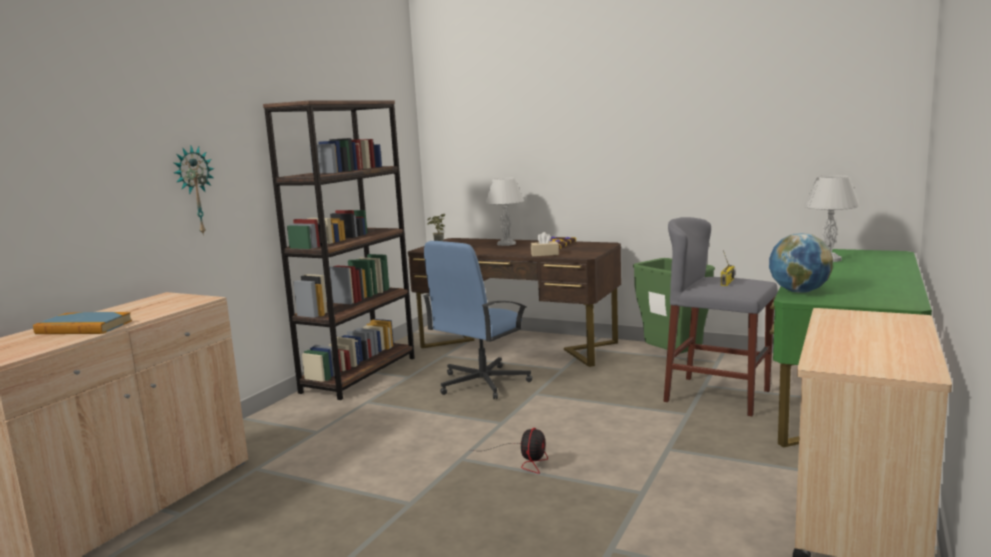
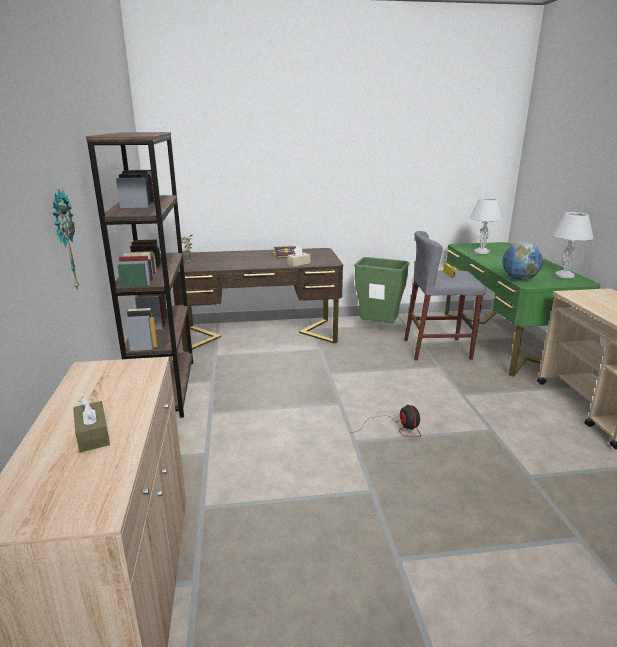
camera: 35 degrees left, 10 degrees up
(84, 327) = (93, 435): book -> brown tissue box
(481, 383) = (279, 373): blue office chair -> none
(506, 244) = (245, 255): white table lamp -> white table lamp (564, 275)

